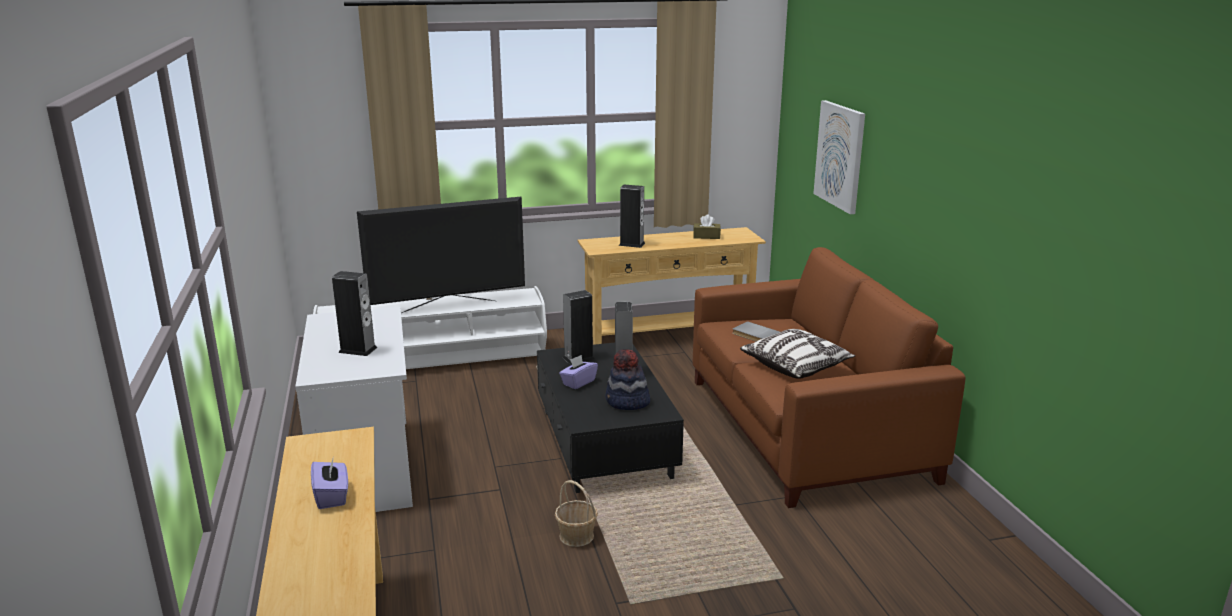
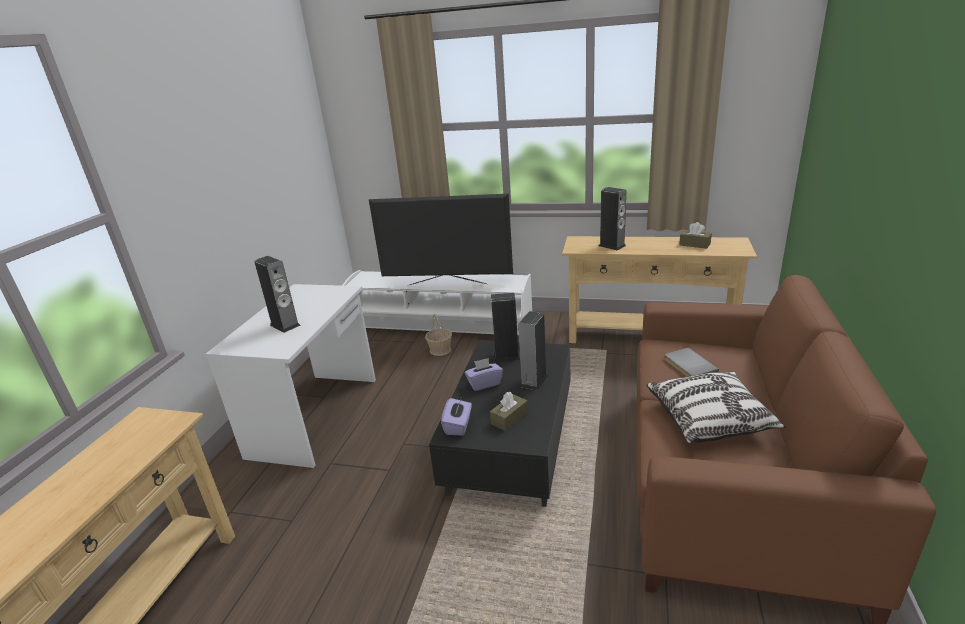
camera: 30 degrees right, 5 degrees up
(332, 496) = (79, 491): purple tissue box -> purple tissue box (458, 426)
(576, 536) = (409, 549): basket -> basket (440, 350)
(627, 402) = (509, 418): hat -> brown tissue box
(840, 156) = (850, 165): picture -> none

